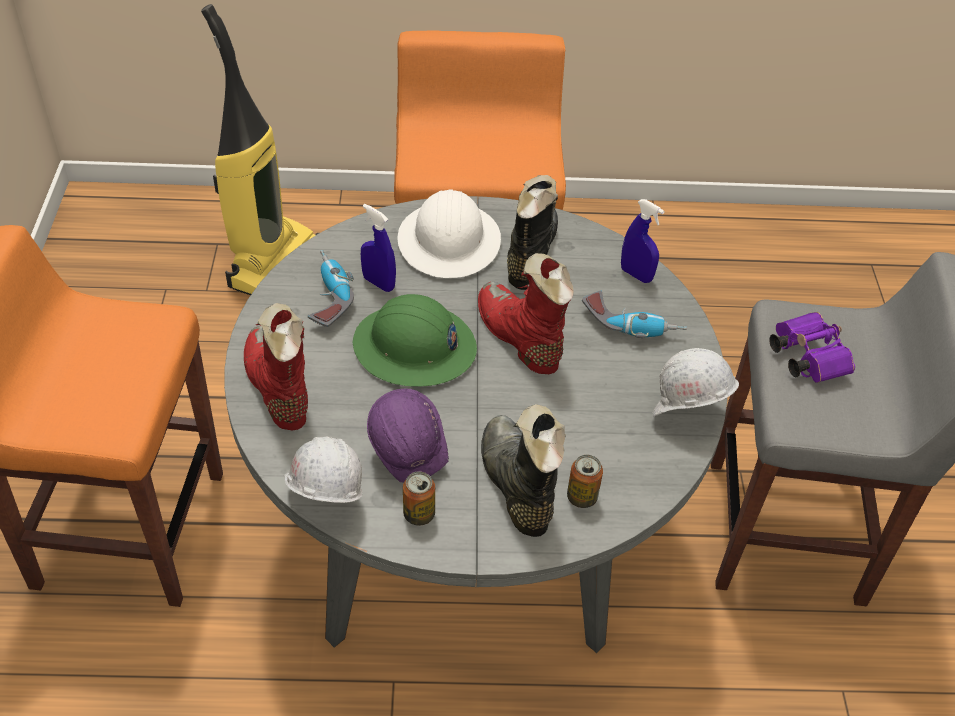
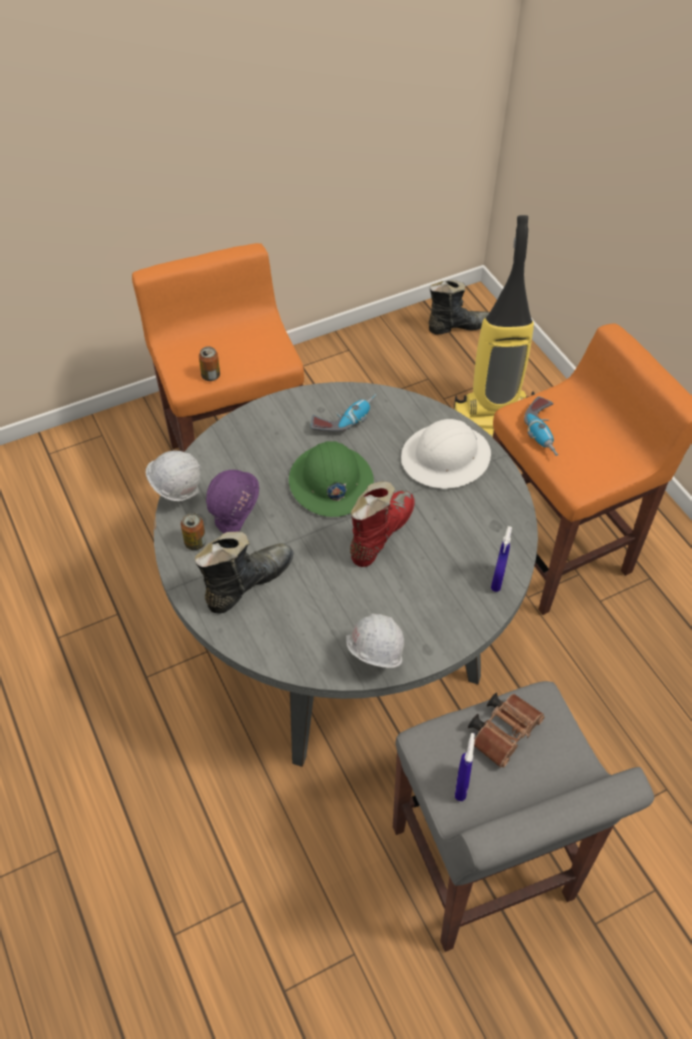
camera: 65 degrees right, 5 degrees up
(276, 387) = (252, 431): red boot -> none
(378, 283) = (376, 438): blue spray bottle -> blue spray bottle (461, 785)
(530, 254) = (469, 508): black boot -> black boot (458, 326)
(582, 497) = (258, 623): can -> can (211, 376)
(631, 324) = (441, 596): power drill -> power drill (544, 432)
(805, 356) = (504, 731): purple binoculars -> brown binoculars

